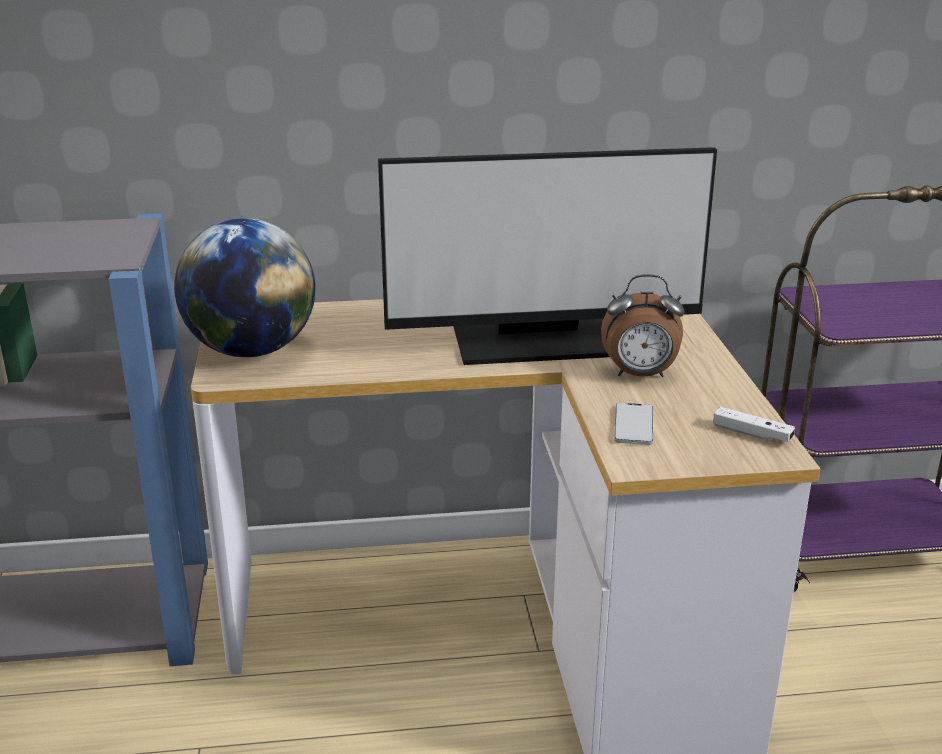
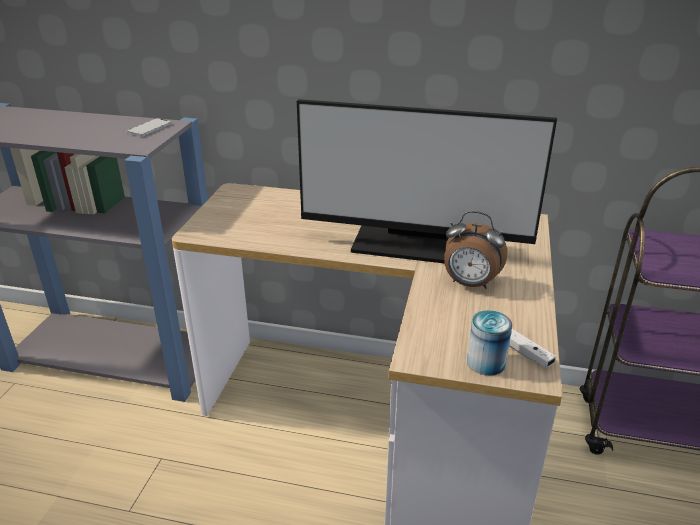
camera: 20 degrees right, 5 degrees up
(251, 351) = (225, 217): globe -> none
(633, 425) = (437, 325): phone -> phone (149, 128)
(717, 452) = (486, 362): none -> can

